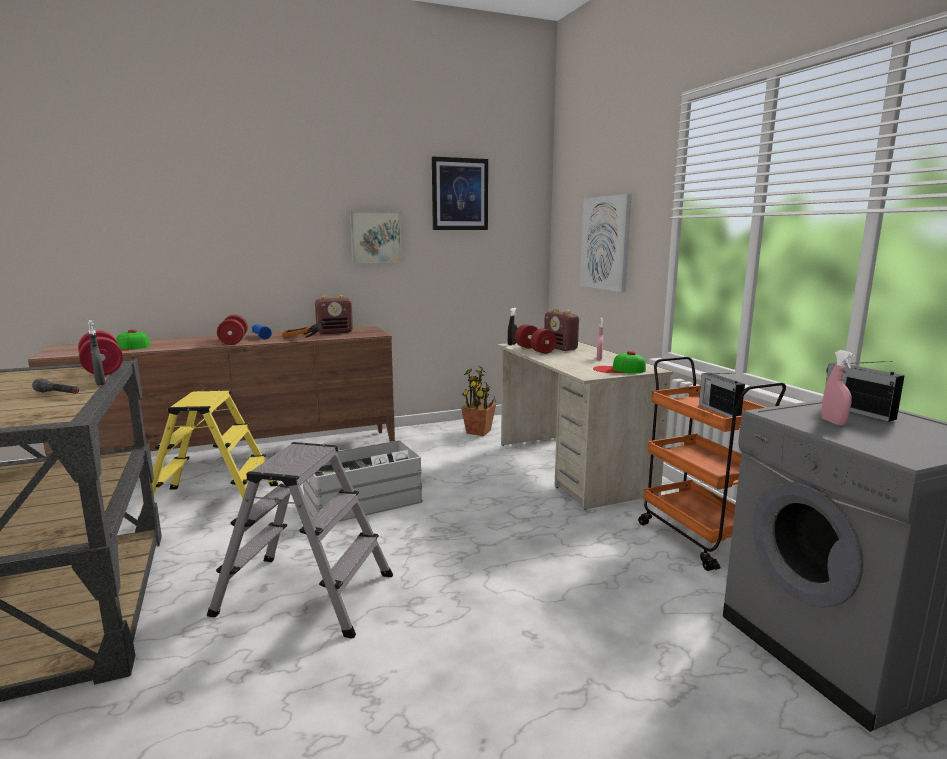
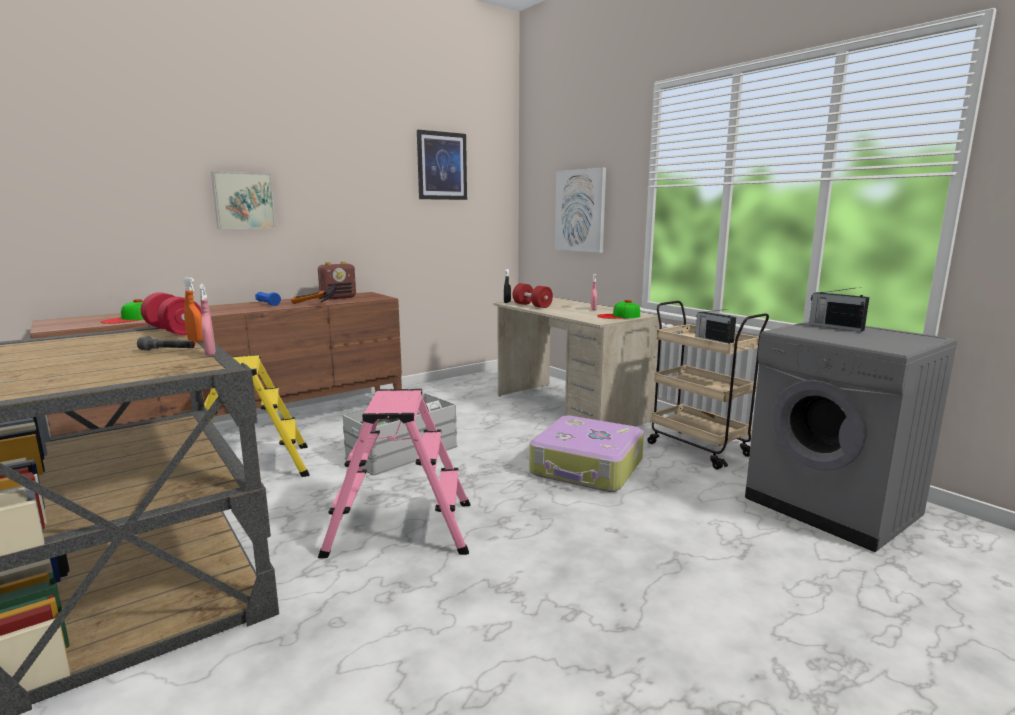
camera: 15 degrees left, 0 degrees up
(100, 383) = (196, 341): grey spray bottle -> orange spray bottle
(234, 341) = (244, 308): red dumbbell -> none
(304, 594) = (400, 528): grey step ladder -> pink step ladder
(375, 237) = (367, 205): picture -> picture (243, 201)
(479, 432) = (471, 387): potted plant -> none
(548, 547) = (587, 468): none -> suitcase
(561, 348) = (552, 303): radio -> none
(698, 540) = (699, 449): orange cart -> beige cart
(833, 422) = (827, 334): pink spray bottle -> pink spray bottle (210, 353)

